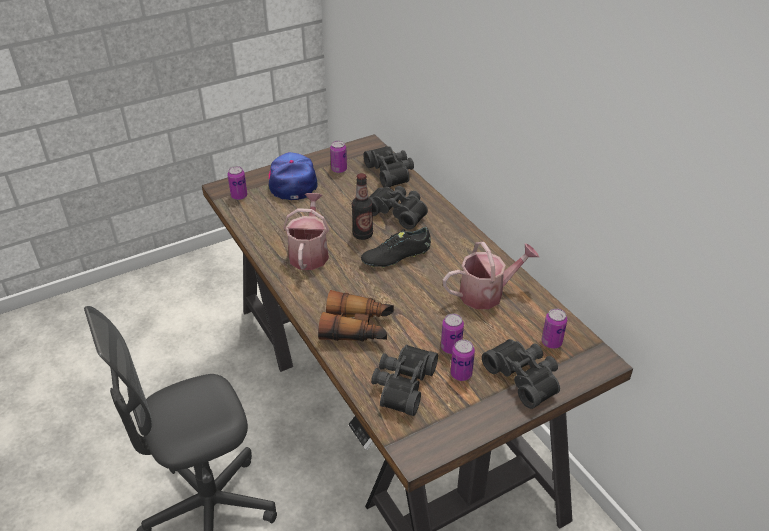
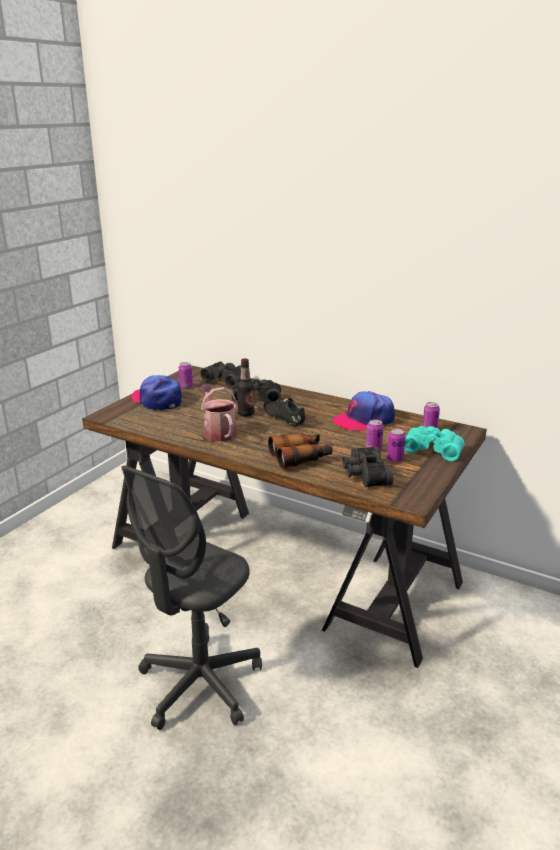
camera: 30 degrees left, 15 degrees down
(239, 196) = (123, 417): can -> none
(396, 257) = (283, 418): black shoe -> black shoe turned 105 degrees clockwise
(487, 293) = (364, 420): watering can -> cap
(524, 377) = (433, 449): black binoculars -> turquoise binoculars

